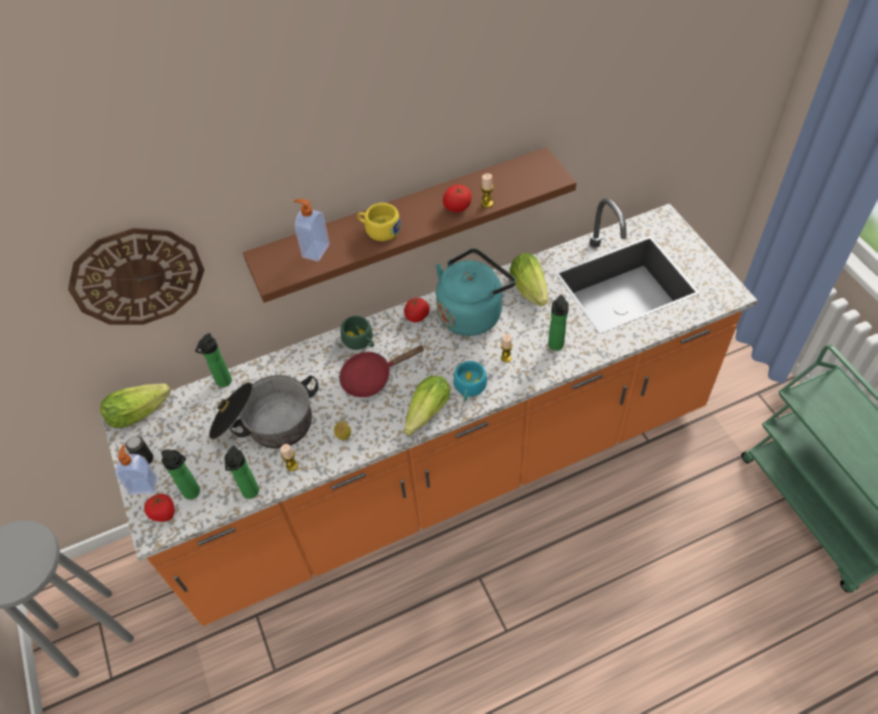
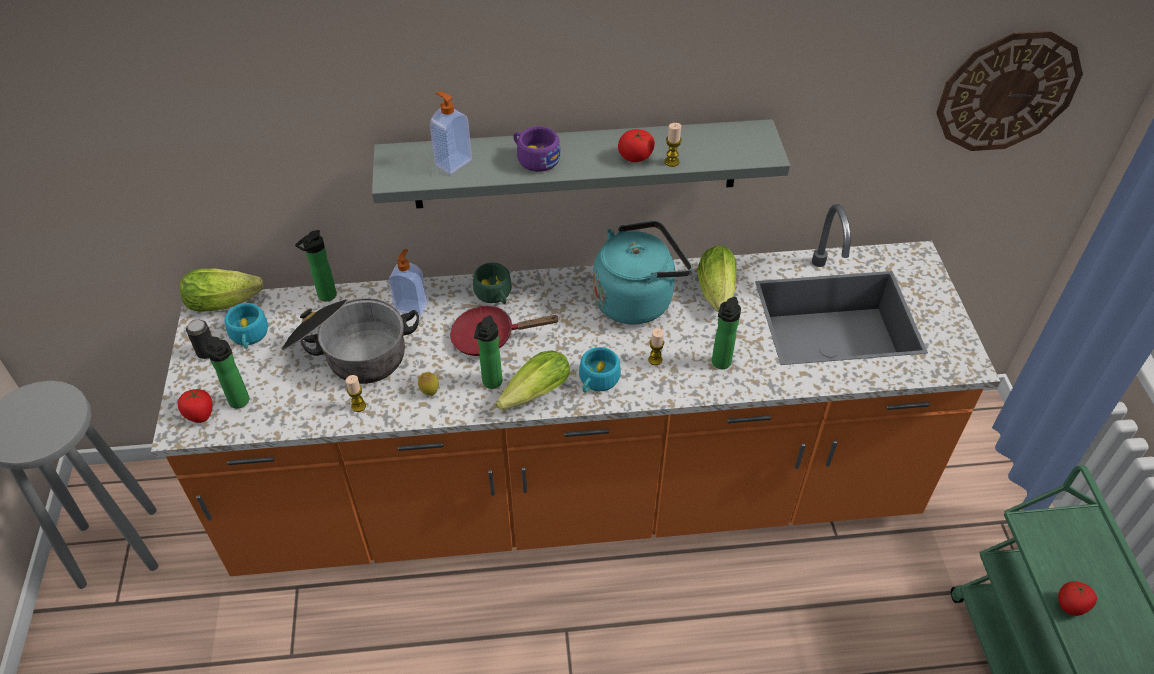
camera: 15 degrees right, 5 degrees down
(137, 276) = (248, 137): wall clock -> wall clock (1007, 91)
(144, 485) = (193, 378): soap dispenser -> soap dispenser (411, 306)
(174, 435) = (249, 336): none -> turquoise cup
(250, 493) = (300, 422): bottle -> bottle (491, 383)
(379, 229) = (534, 158): yellow cup -> purple cup
(403, 222) = (576, 164): brown shelf -> grey shelf
(417, 316) = (571, 286): tomato -> tomato (1071, 605)

